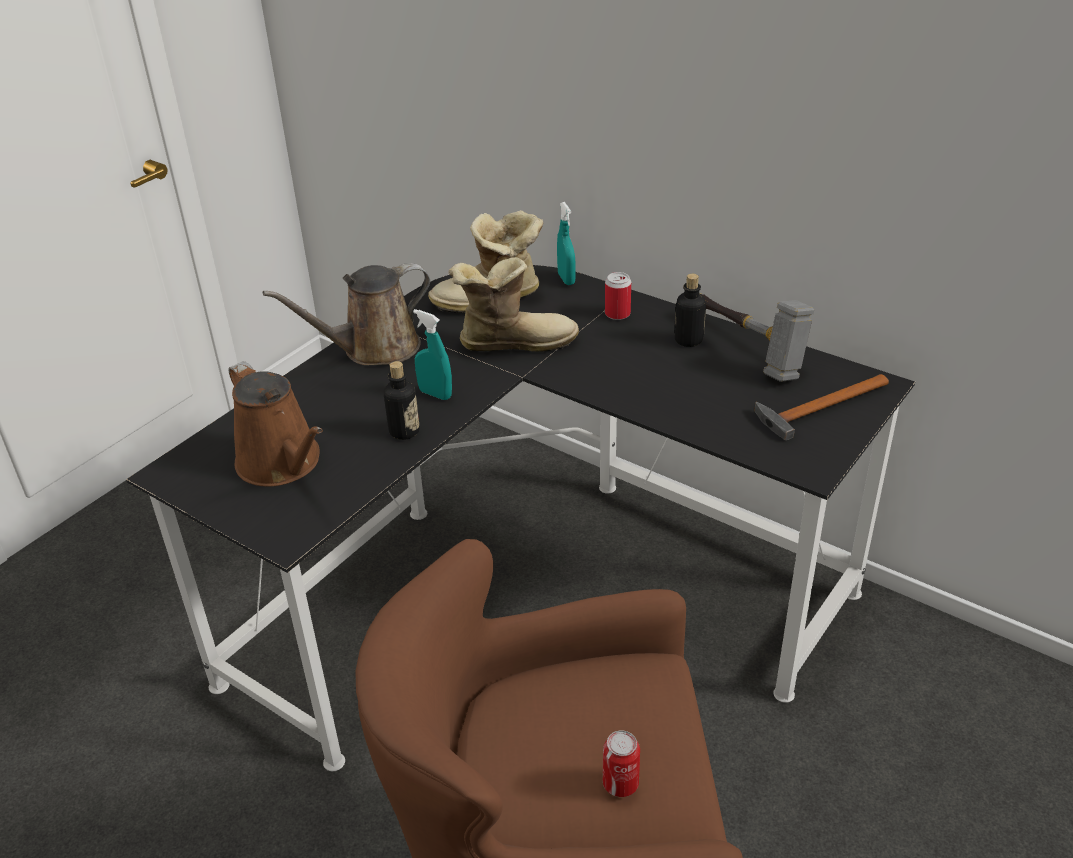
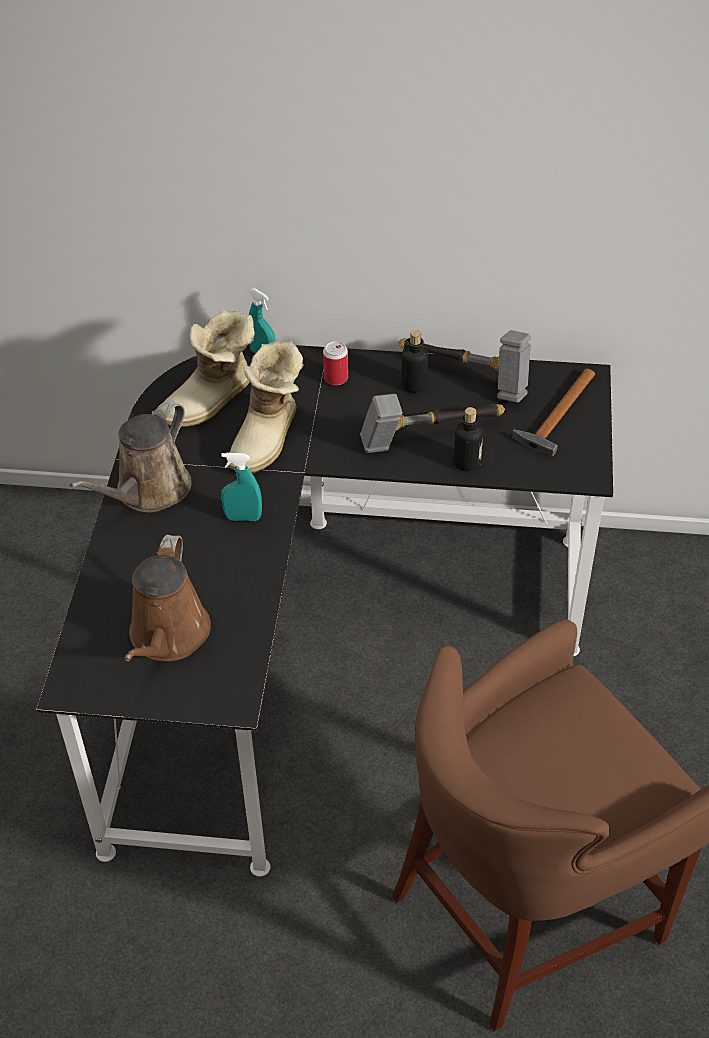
camera: 30 degrees left, 10 degrees up
(283, 464) = (168, 637): brown watering can -> brown watering can turned 75 degrees clockwise
(404, 431) = (247, 564): bottle -> bottle (467, 463)
(514, 342) = (269, 439): boot -> boot turned 150 degrees clockwise
(620, 783) = (612, 777): can -> none
(665, 387) = (428, 439): none -> hammer

